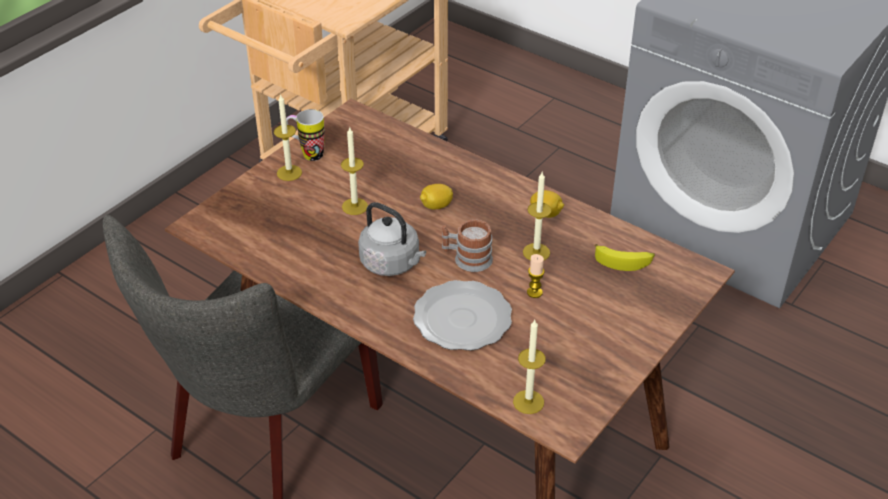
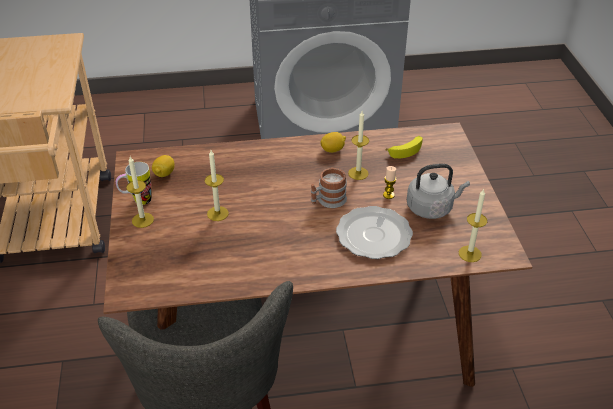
camera: 45 degrees left, 0 degrees up
(392, 264) = (290, 231): grey kettle -> grey kettle (432, 208)
(436, 206) = (267, 183): lemon -> lemon (164, 174)

